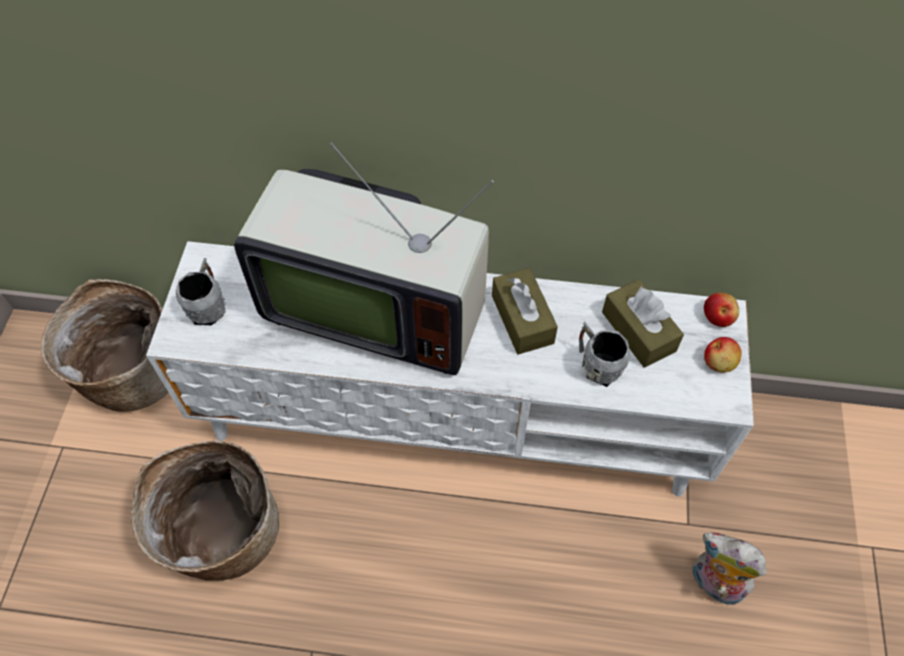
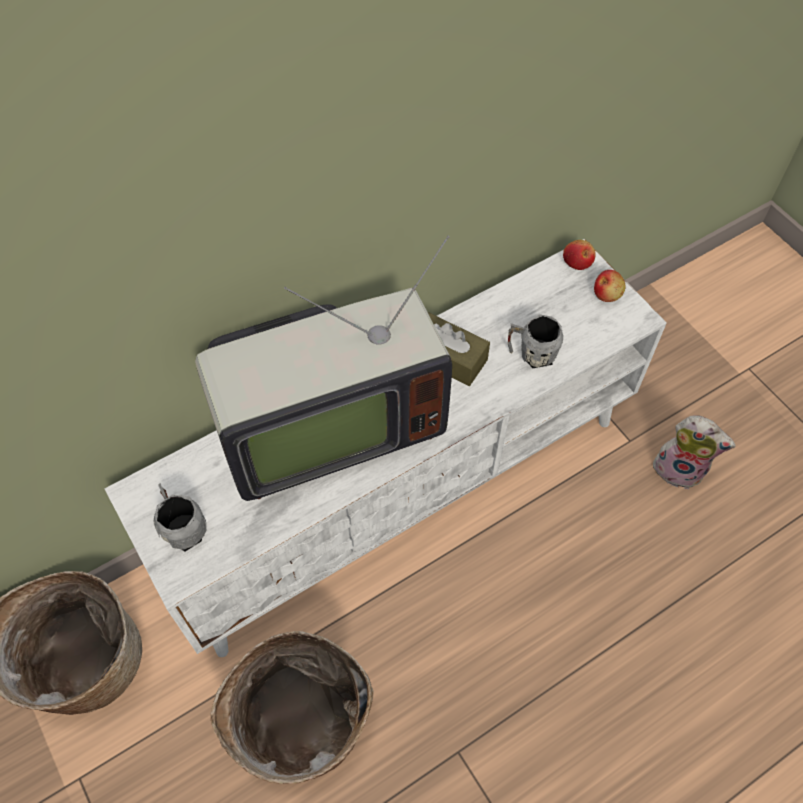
camera: 40 degrees left, 0 degrees up
(638, 331) = (536, 309): brown tissue box -> none
(713, 583) = (680, 468): plush toy -> plush toy turned 150 degrees counterclockwise

